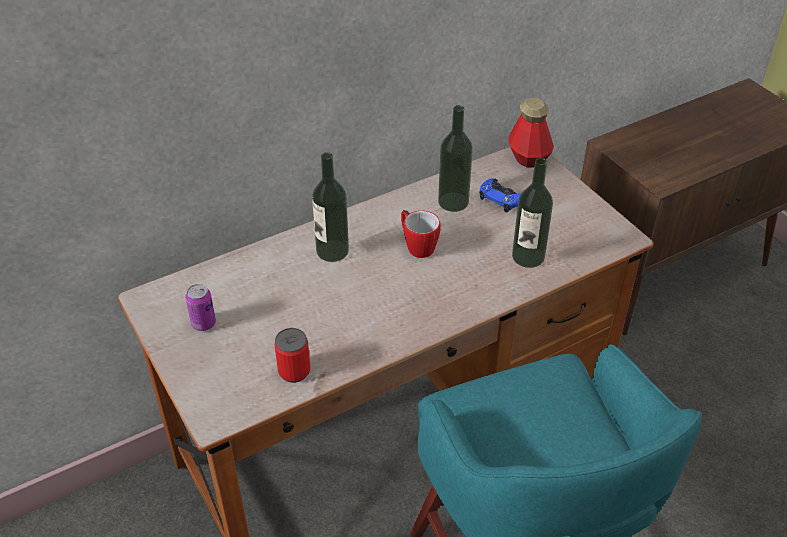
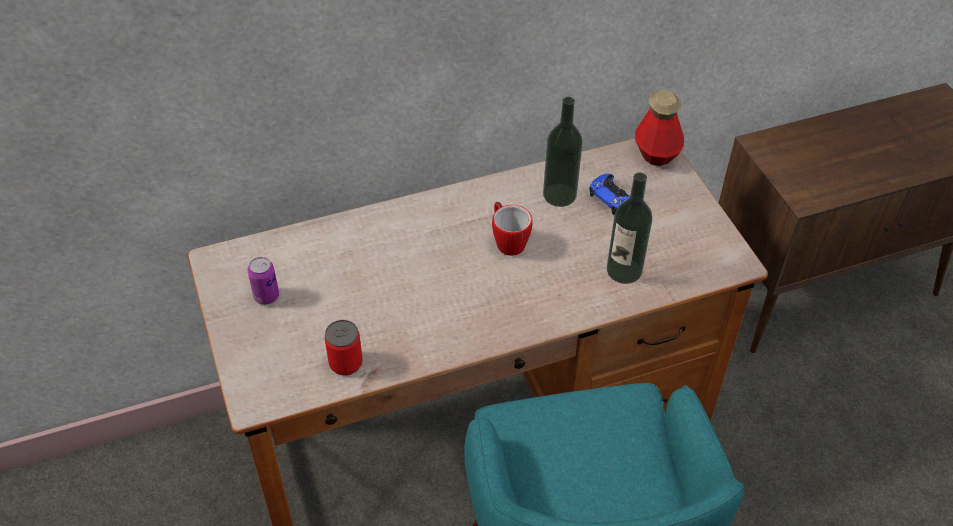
camera: 10 degrees right, 5 degrees up
(332, 251) = (417, 234): bottle -> none

